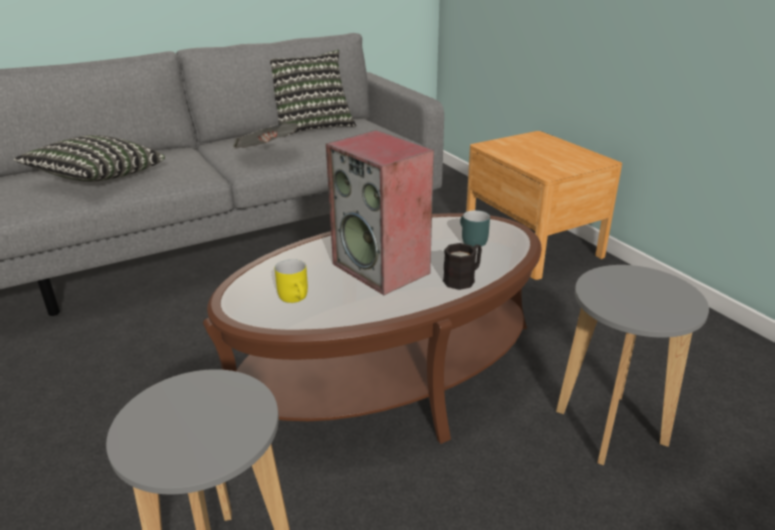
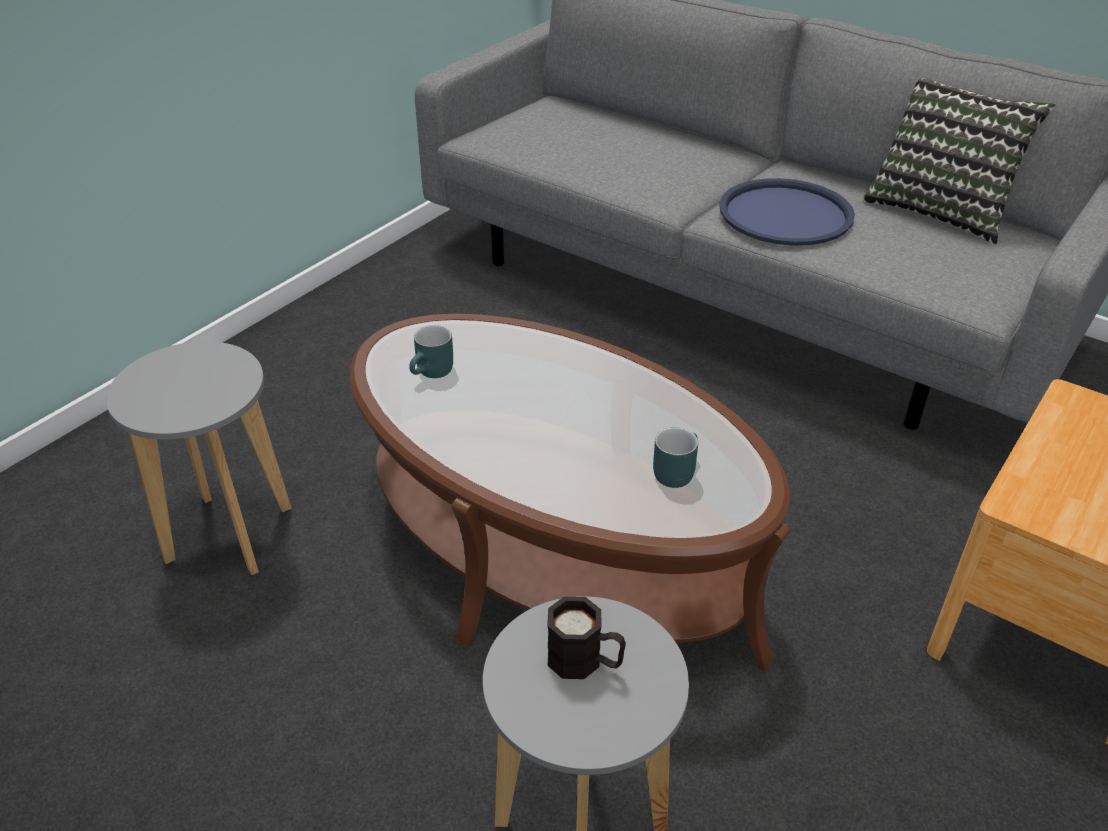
camera: 65 degrees right, 10 degrees up
(96, 179) = (599, 145): pillow -> none
(266, 154) = (785, 214): newspaper -> blue tray
(297, 297) = (433, 373): yellow mug -> turquoise mug
(382, 268) = (538, 414): speaker -> none
(463, 279) = (556, 489): black mug -> black mug (585, 661)

